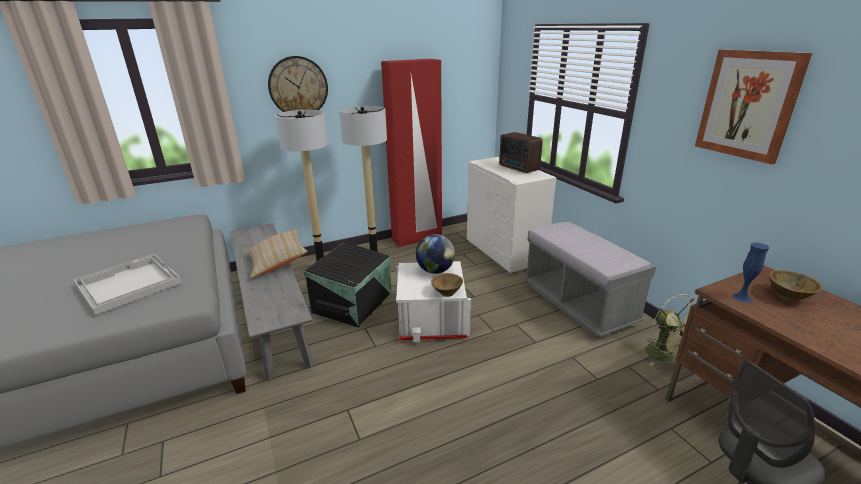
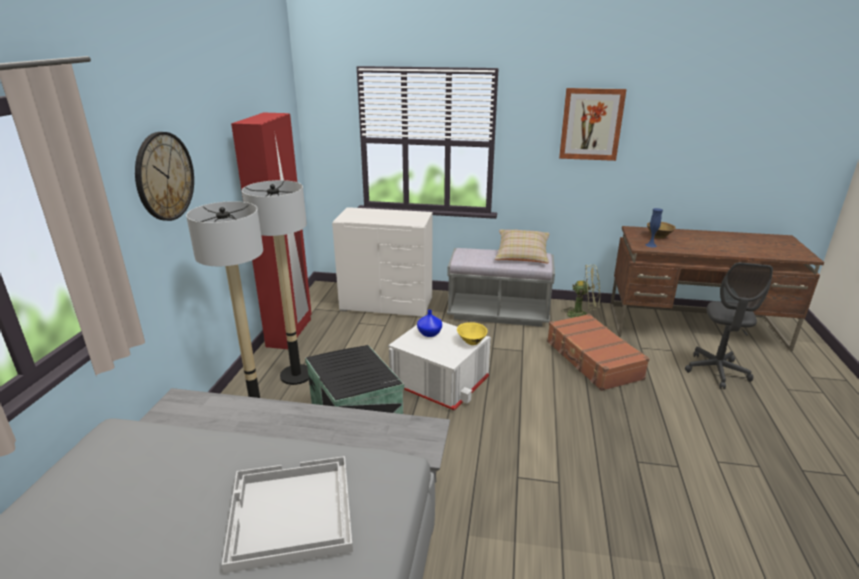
camera: 55 degrees left, 0 degrees up
(277, 262) = (297, 411): beige pillow -> beige pillow (522, 256)
(435, 271) = (429, 333): globe -> blue vase
(447, 292) = (471, 341): brown bowl -> yellow bowl
(519, 168) = (390, 214): radio -> none
(584, 395) = (592, 360): none -> brown suitcase

